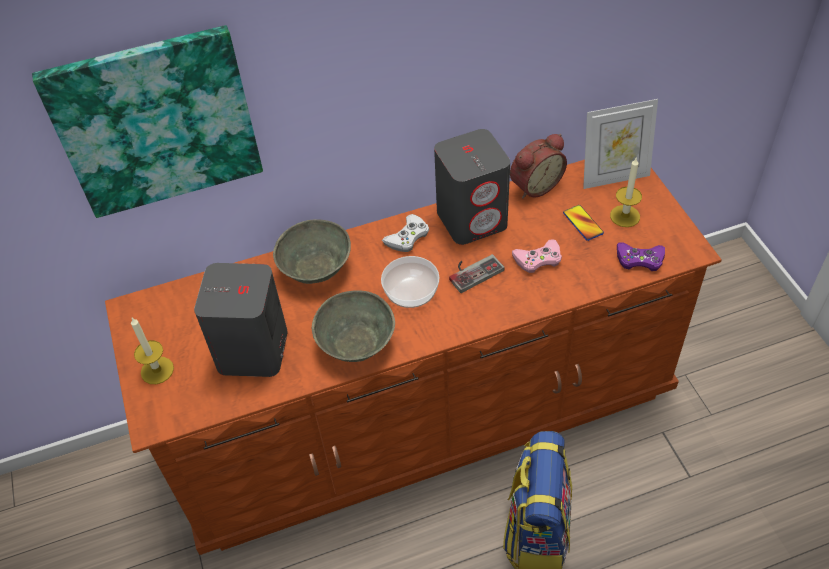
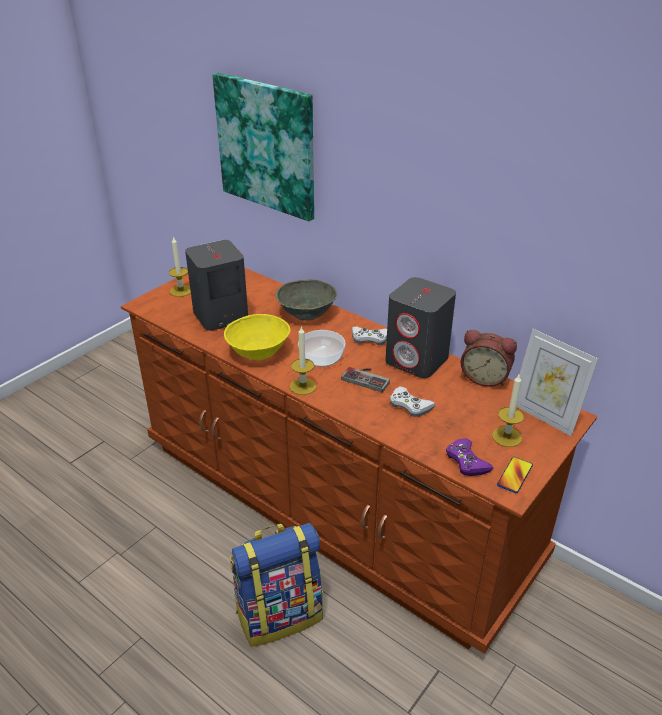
camera: 55 degrees right, 15 degrees down
(355, 342) = (258, 351): grey bowl -> yellow bowl
(449, 329) = (303, 386): none -> candle
(538, 259) = (410, 405): pink game controller -> white game controller
(583, 223) = (472, 416): phone -> phone (514, 475)

